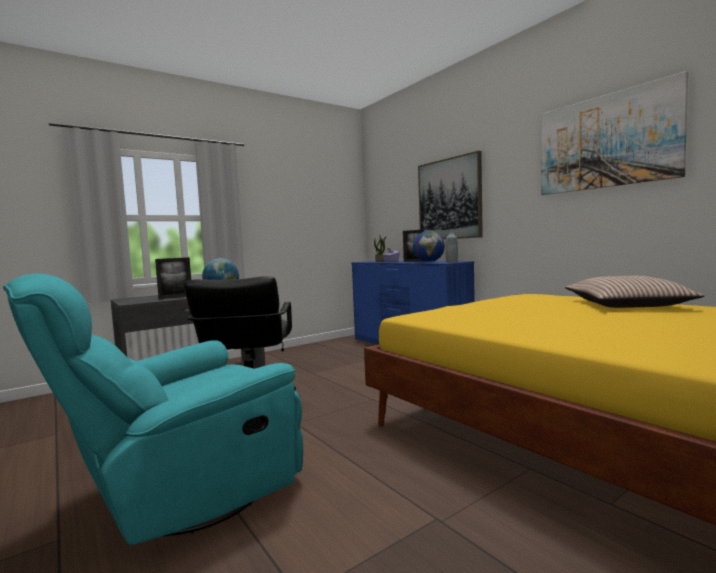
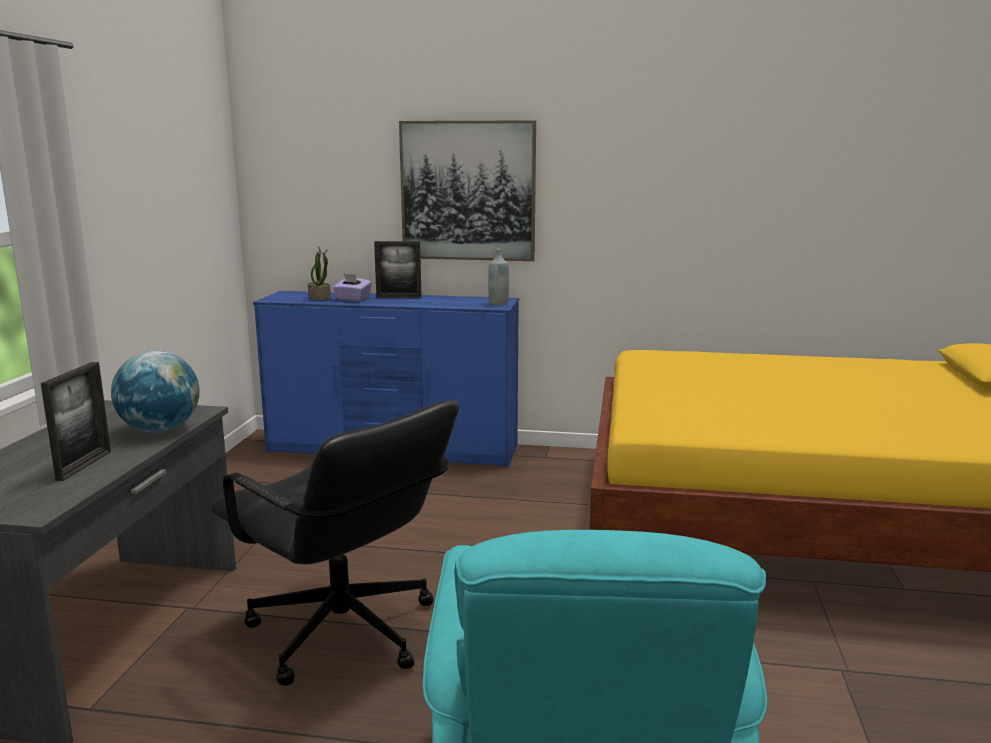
camera: 45 degrees left, 10 degrees up
(429, 262) = (449, 302): globe -> none
(606, 142) = (732, 149): picture -> none
(626, 305) = (795, 366): pillow -> none

